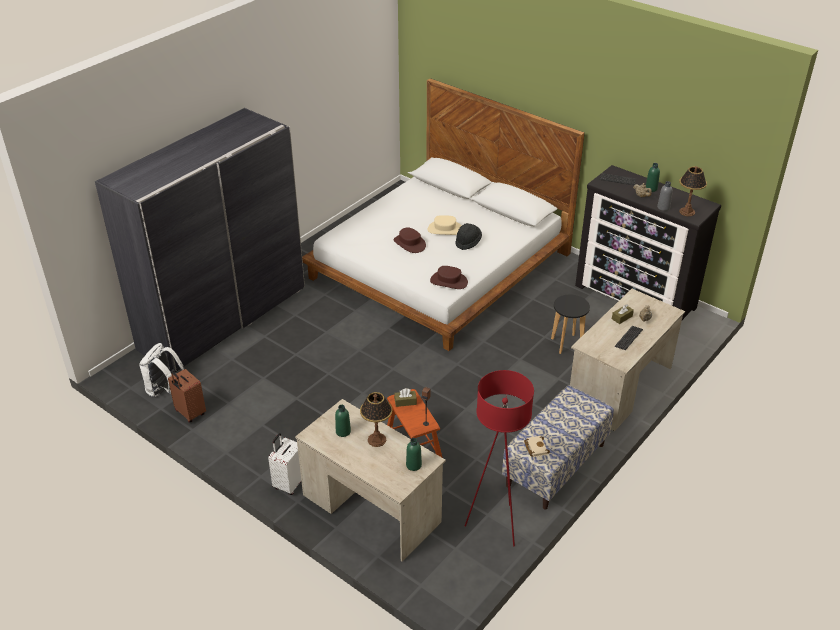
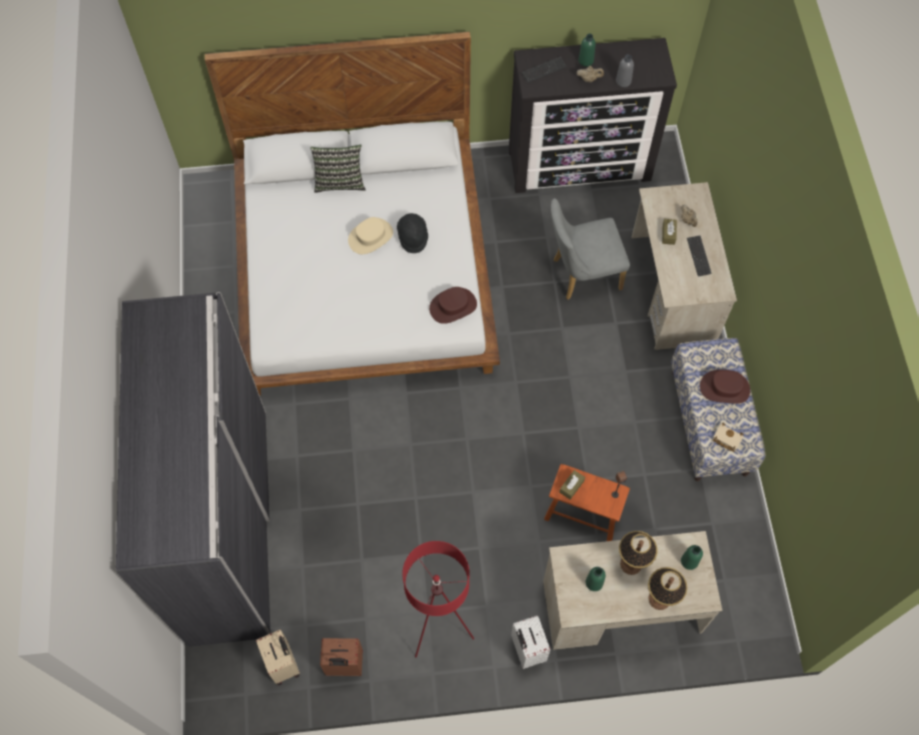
camera: 45 degrees left, 25 degrees up
(164, 390) = (284, 663): white backpack -> beige suitcase
(409, 243) = (357, 285): brown hat -> brown hat (724, 388)
(461, 201) = (339, 181): none -> pillow
(495, 525) = (728, 528): red floor lamp -> red floor lamp (439, 631)
(566, 344) = (581, 274): black stool -> grey chair
(687, 212) = (648, 72): table lamp -> table lamp (659, 599)

